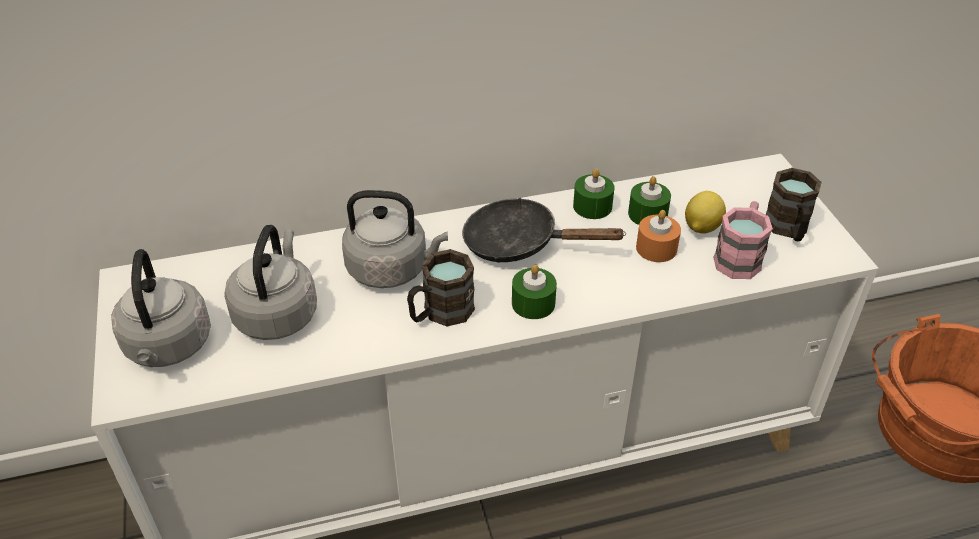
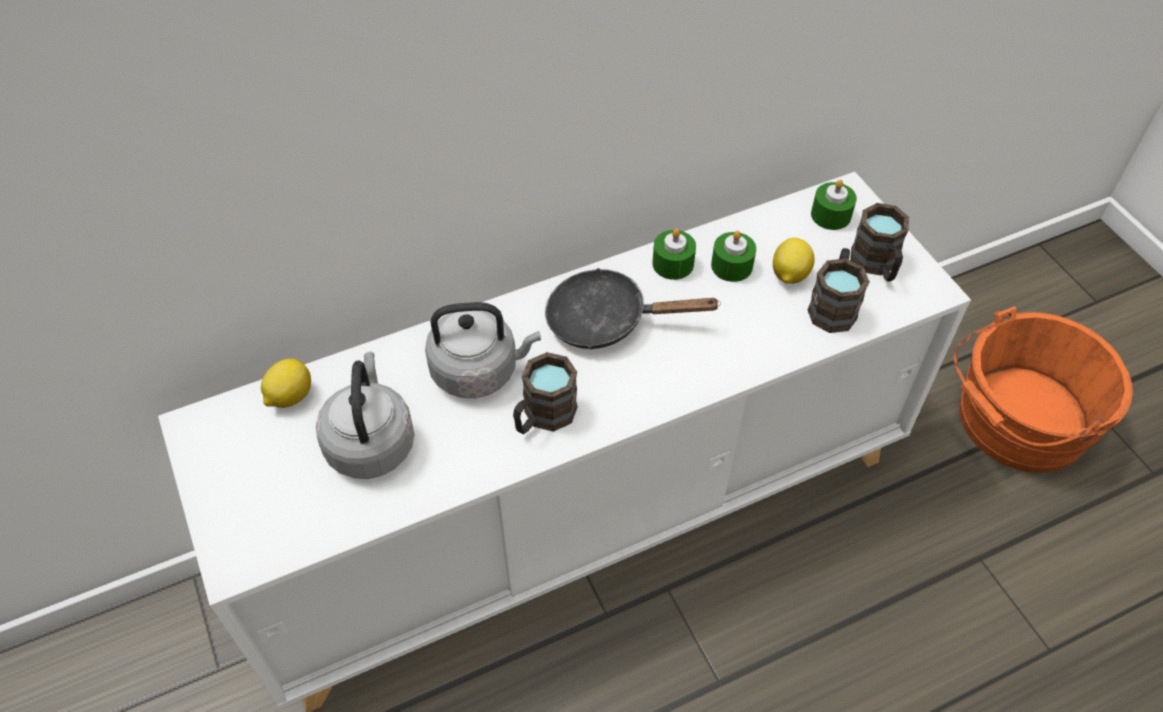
camera: 10 degrees left, 10 degrees up
(168, 347) = (264, 500): grey kettle -> none
(217, 269) = (289, 397): none -> lemon
(533, 303) = (636, 391): green candle -> green candle (831, 215)
(656, 248) = (748, 306): orange candle -> none
(739, 256) = (833, 305): pink mug -> brown mug

